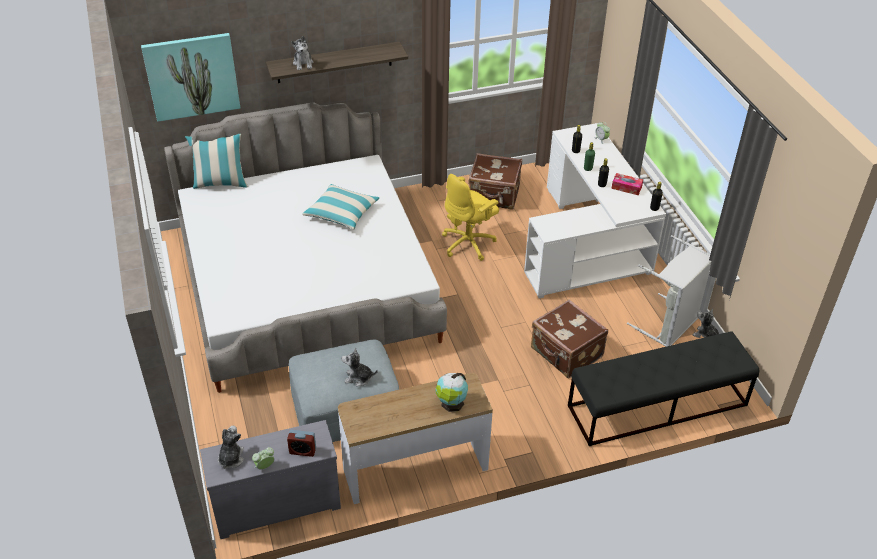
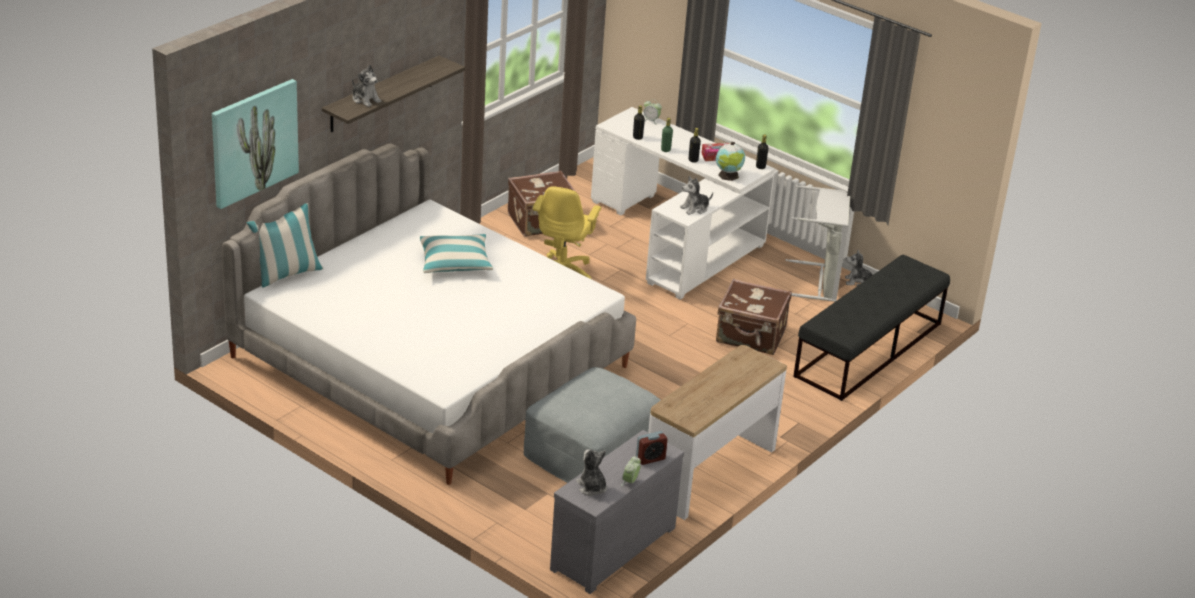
camera: 35 degrees left, 10 degrees down
(358, 378) = (619, 398): plush toy -> plush toy (695, 208)
(451, 404) = (748, 373): globe -> globe (728, 176)

